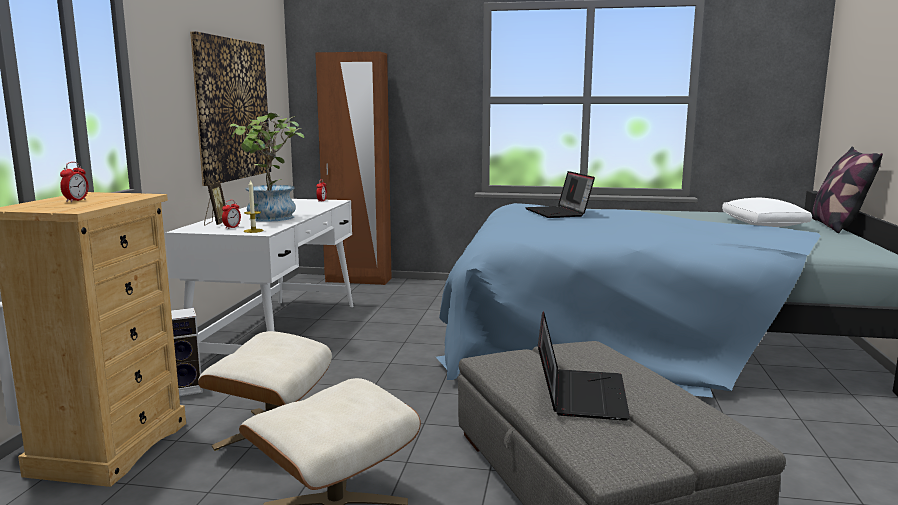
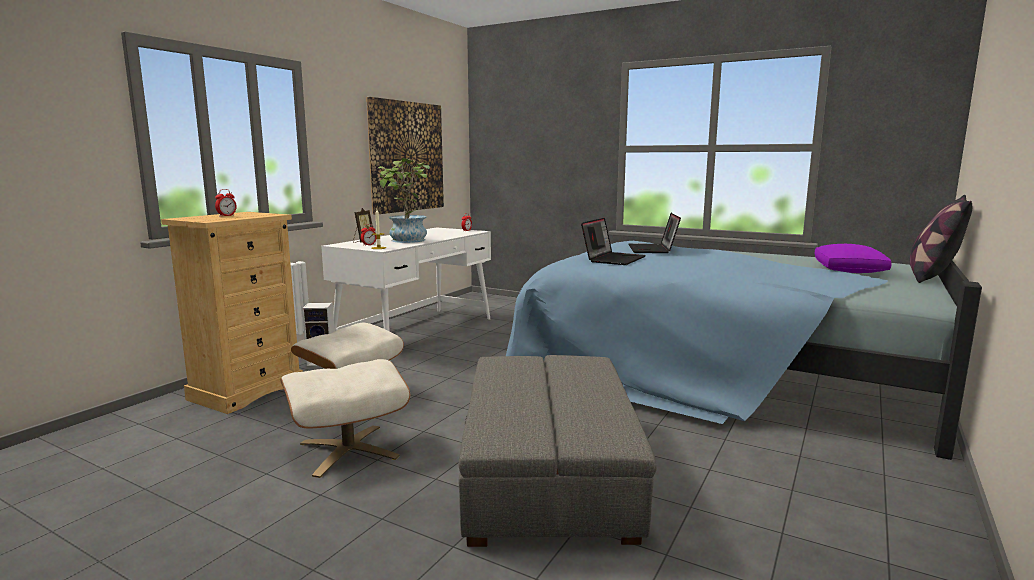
camera: 20 degrees right, 0 degrees up
(358, 280) = (512, 300): brown wardrobe -> none
(579, 394) = (530, 391): laptop -> laptop (613, 259)
(764, 224) = (849, 270): white pillow -> purple pillow

